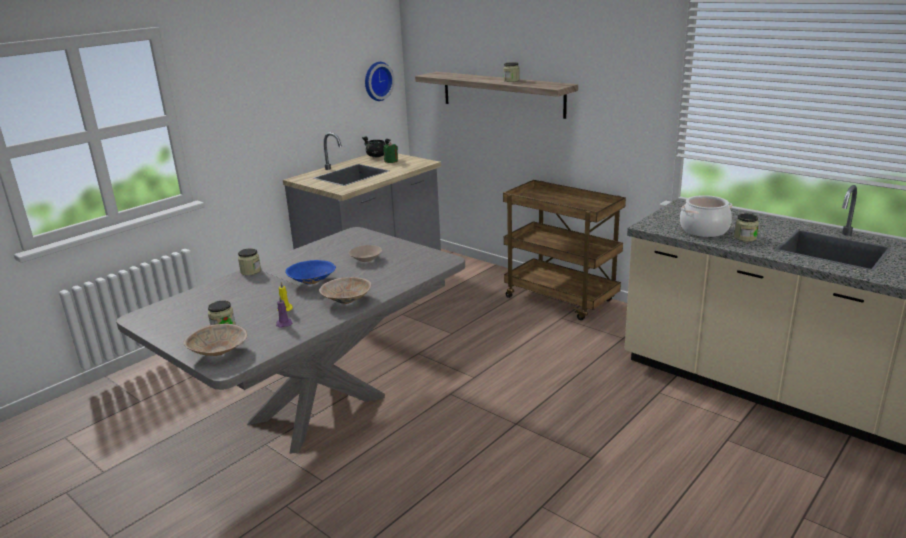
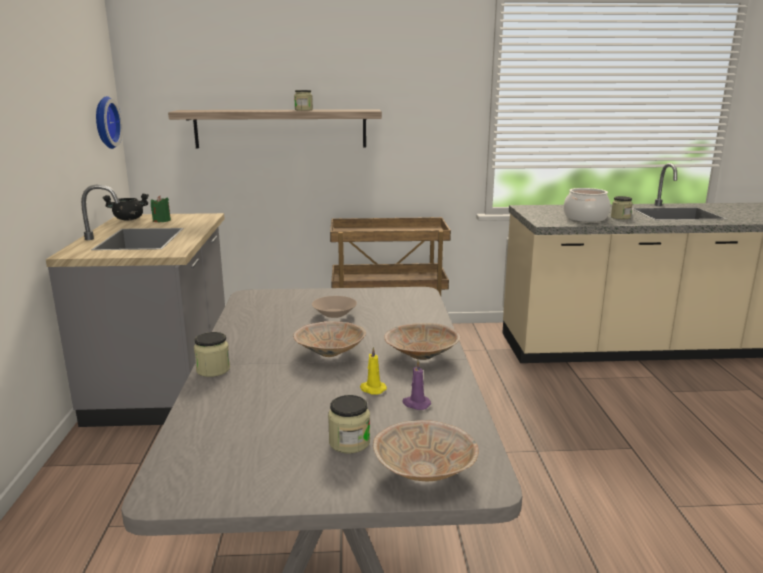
camera: 45 degrees left, 5 degrees down
(312, 281) = (330, 352): blue bowl -> beige bowl

